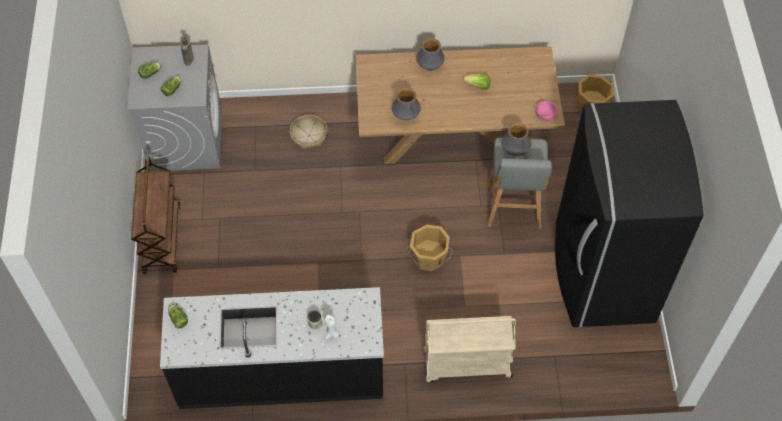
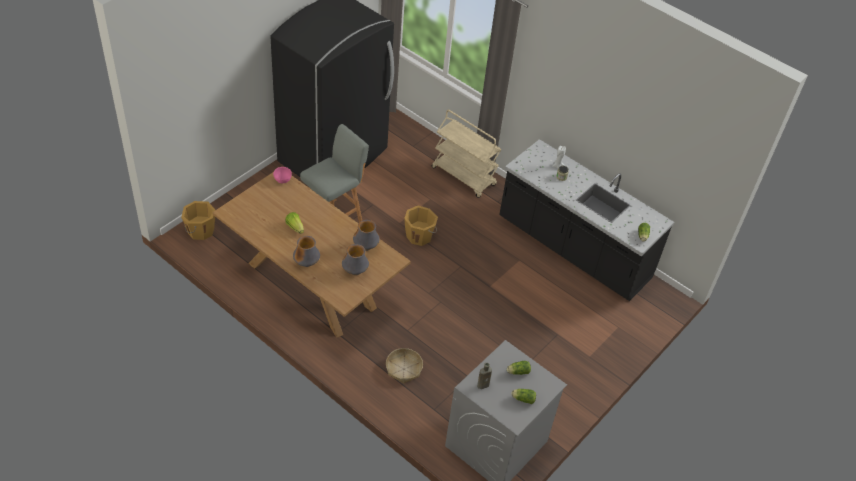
camera: 140 degrees left, 10 degrees down
(161, 238) = (580, 384): brown cart -> none
(515, 151) = (329, 178): vase -> vase (355, 271)

